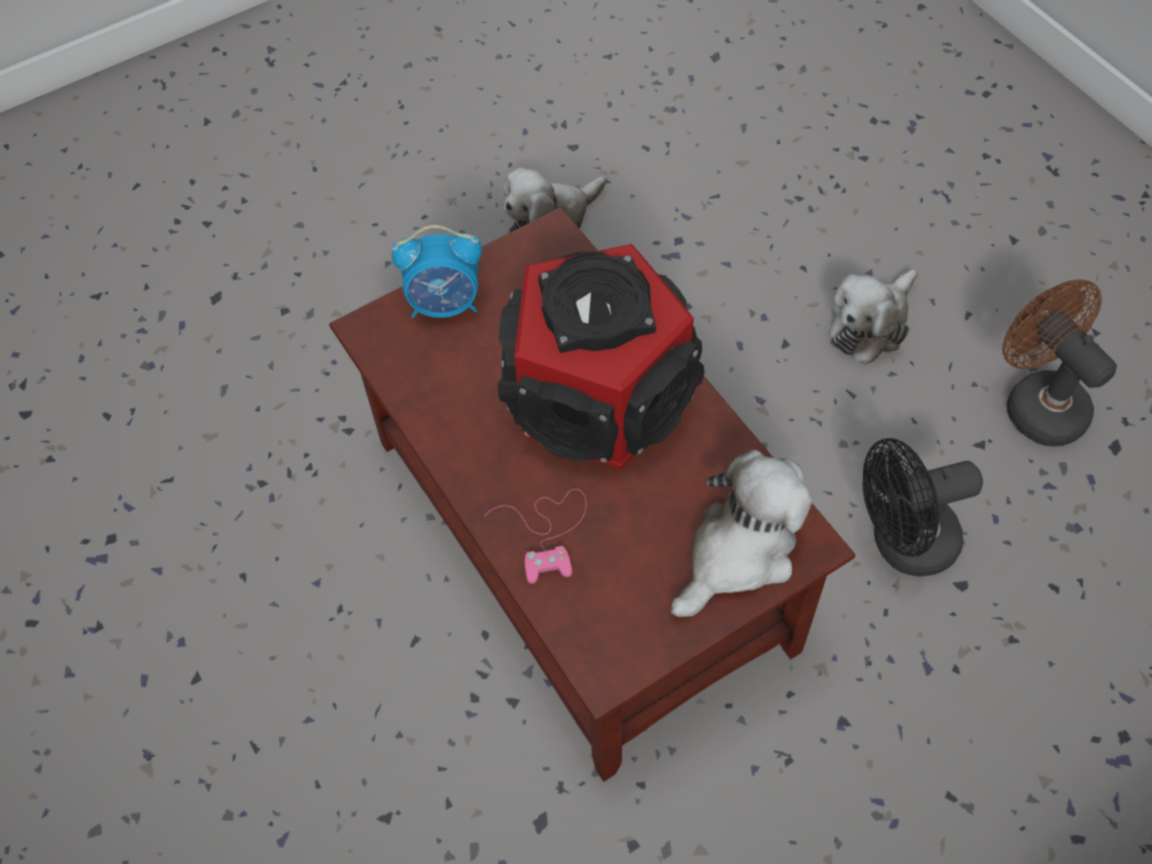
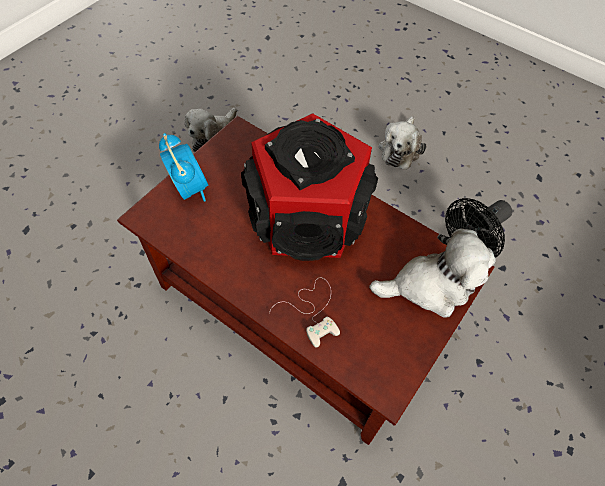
camera: 25 degrees left, 0 degrees up
(445, 304) = (189, 188): alarm clock -> alarm clock turned 90 degrees counterclockwise
(548, 532) = (313, 310): pink game controller -> white game controller
(738, 552) = (430, 286): plush toy -> plush toy turned 60 degrees clockwise
(1036, 402) = (494, 166): brown fan -> none

